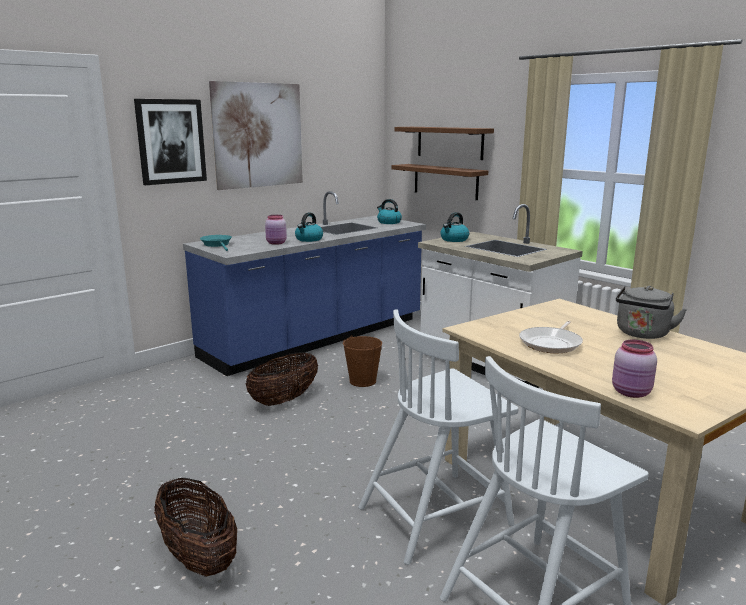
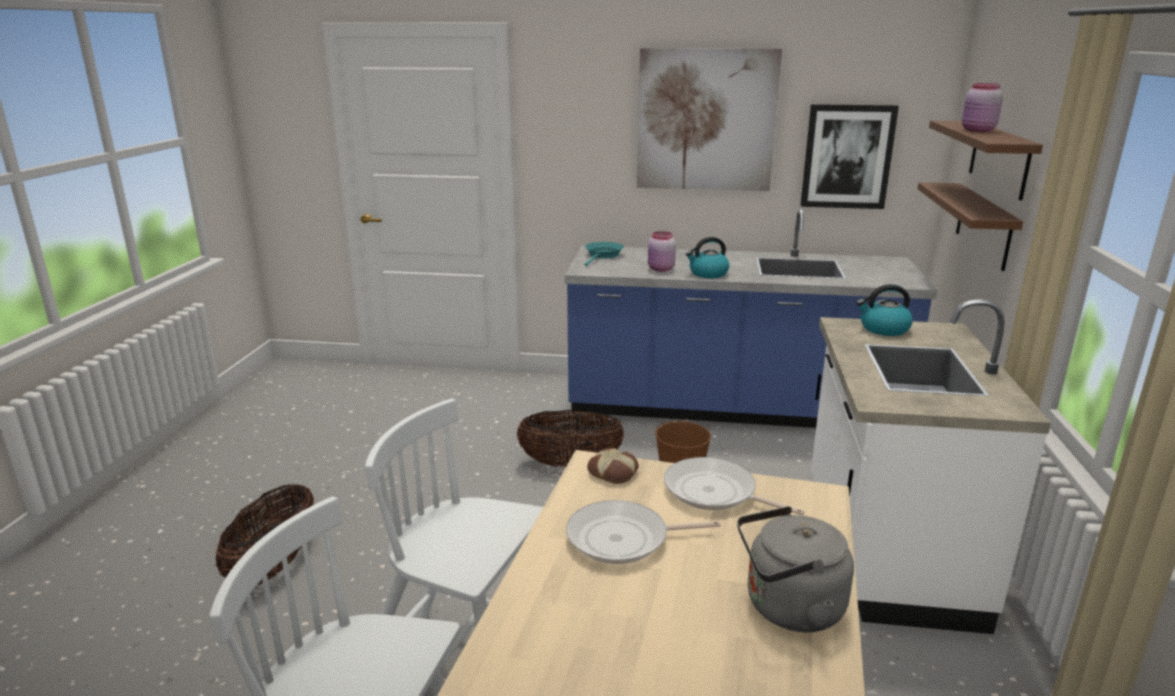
camera: 50 degrees right, 5 degrees up
(171, 141) = (583, 123): picture -> picture (847, 157)
(388, 222) = (887, 273): kettle -> none
(481, 327) = (613, 471): none -> bread
(532, 317) = (714, 493): none -> frying pan
(632, 393) = (499, 662): pink jar -> pink jar (977, 130)

